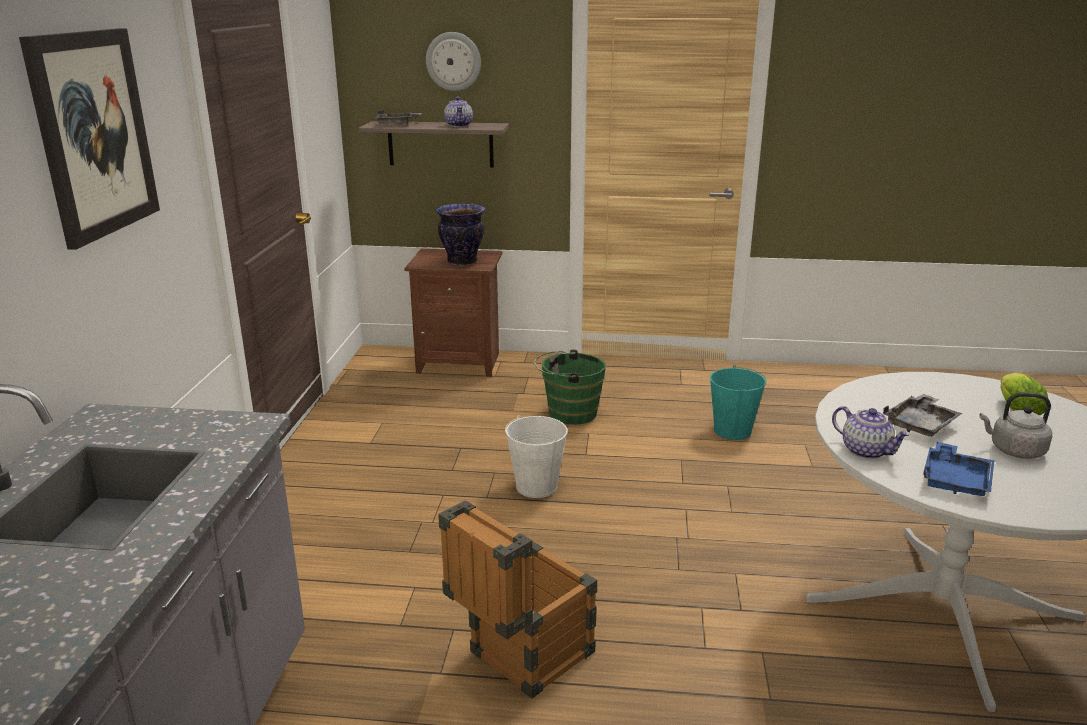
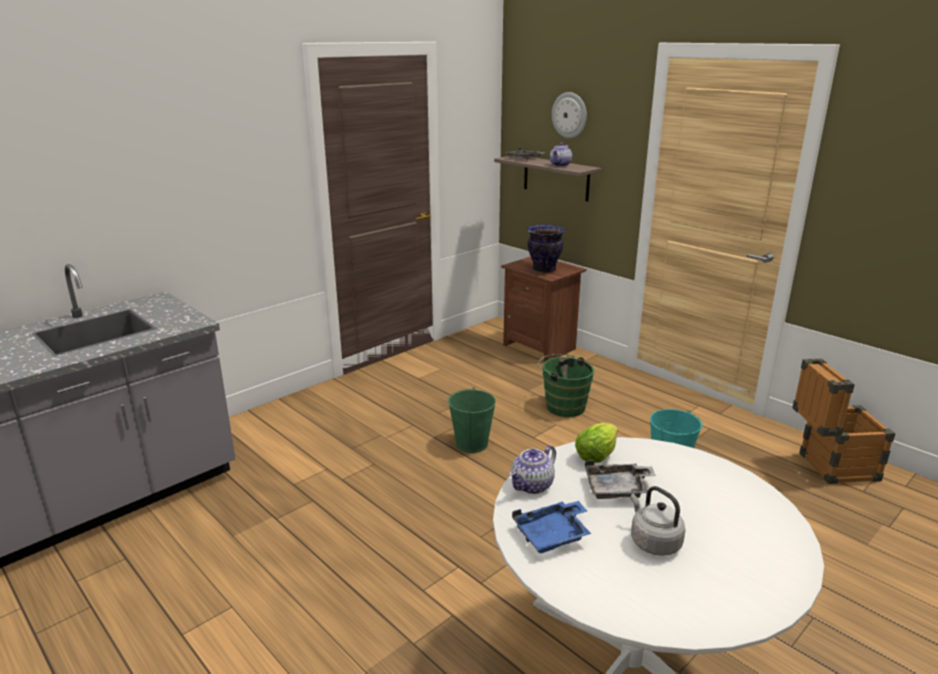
camera: 40 degrees right, 0 degrees up
(94, 134) = (206, 144): picture -> none
(520, 659) = (319, 534): crate -> crate (829, 467)
(537, 486) = (472, 444): white bucket -> green bucket
(866, 451) = (532, 486): teapot -> teapot turned 45 degrees clockwise
(1015, 409) = (733, 516): lettuce -> lettuce (598, 454)

